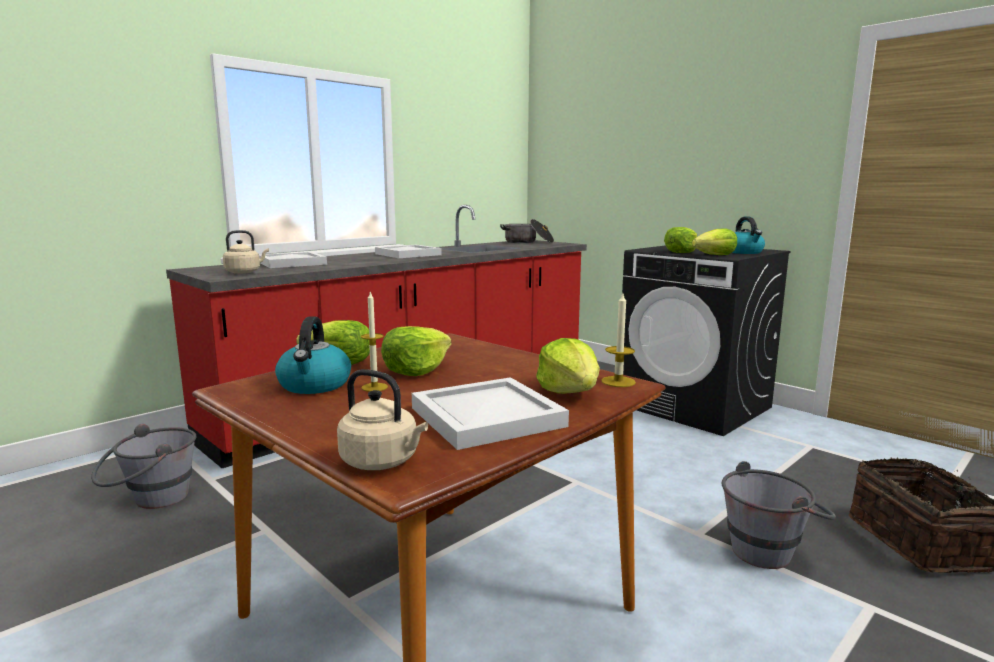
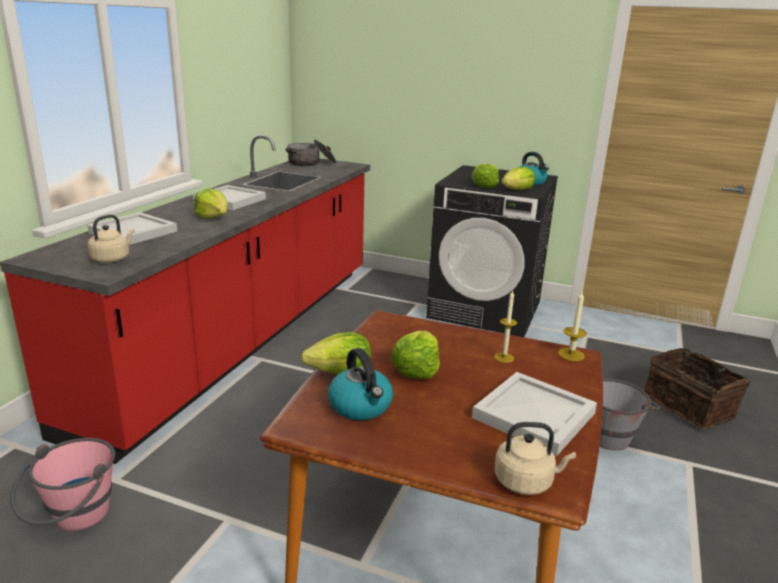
camera: 25 degrees left, 10 degrees up
(151, 501) = (74, 520): grey bucket -> pink bucket
(374, 387) = (412, 398): candle -> candle (504, 357)
(570, 391) = (554, 373): lettuce -> lettuce (213, 217)

